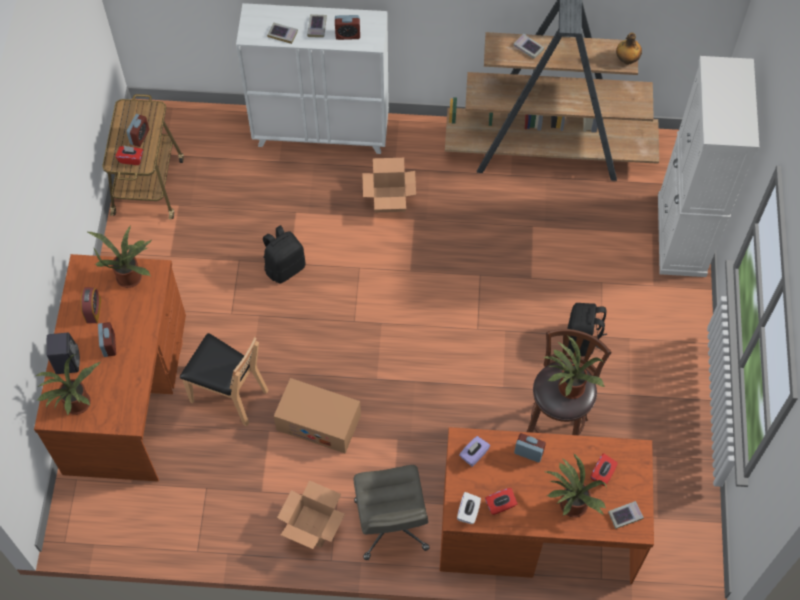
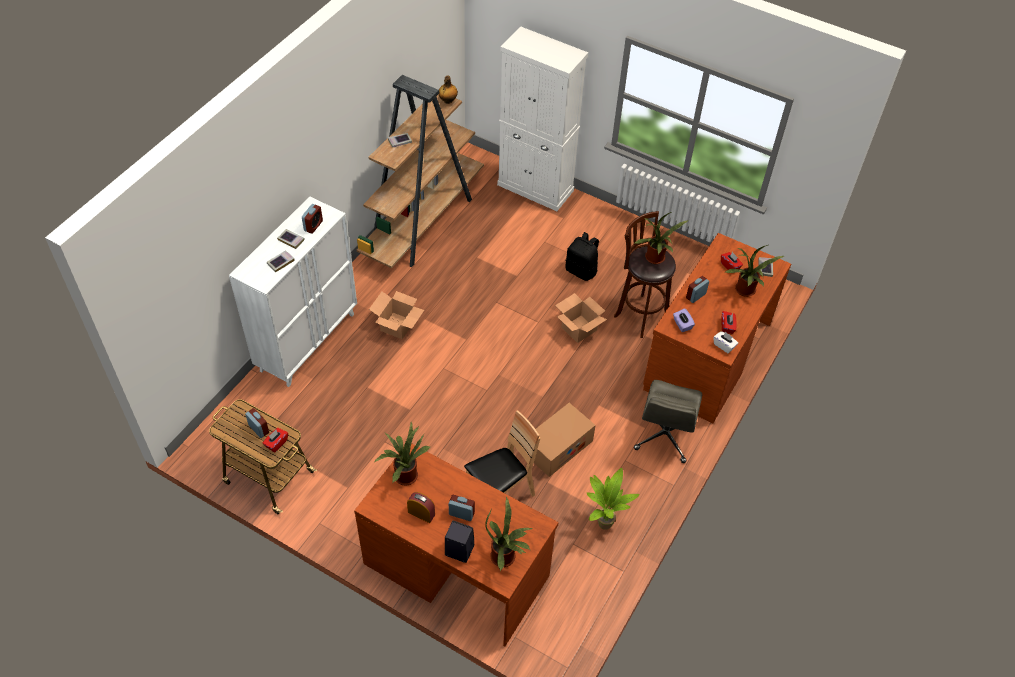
camera: 65 degrees left, 10 degrees down
(246, 506) = (602, 523): none -> potted plant
(285, 267) = (411, 414): black backpack -> none
(312, 526) = (641, 486): cardboard box -> cardboard box (579, 329)
(392, 525) = (664, 436): grey office chair -> grey office chair turned 90 degrees clockwise

